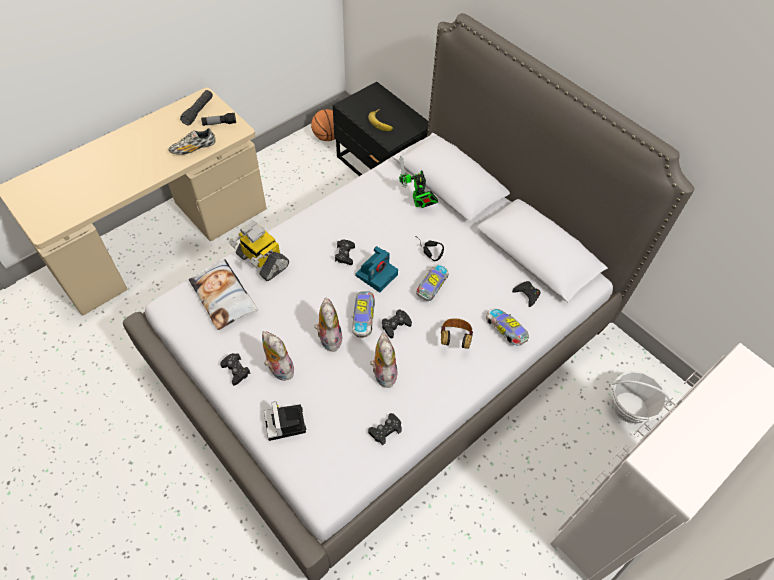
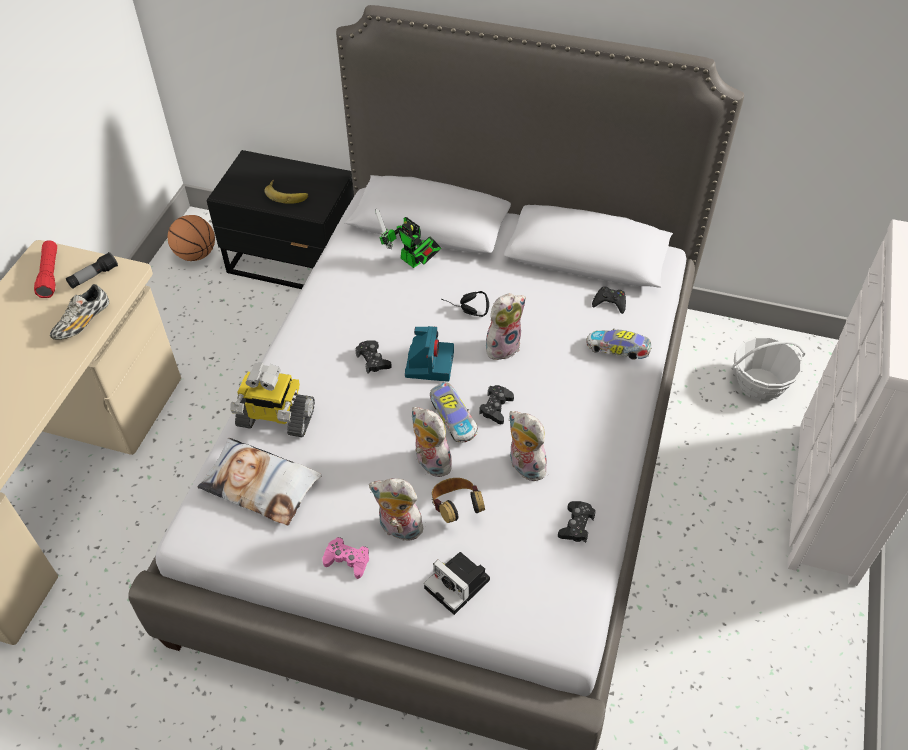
camera: 30 degrees left, 5 degrees down
(198, 111) = (50, 274): black flashlight -> red flashlight
(236, 370) = (347, 560): black game controller -> pink game controller
(432, 287) = (502, 346): toy car -> plush toy
(455, 339) = (572, 388): headphones -> headphones (456, 508)

